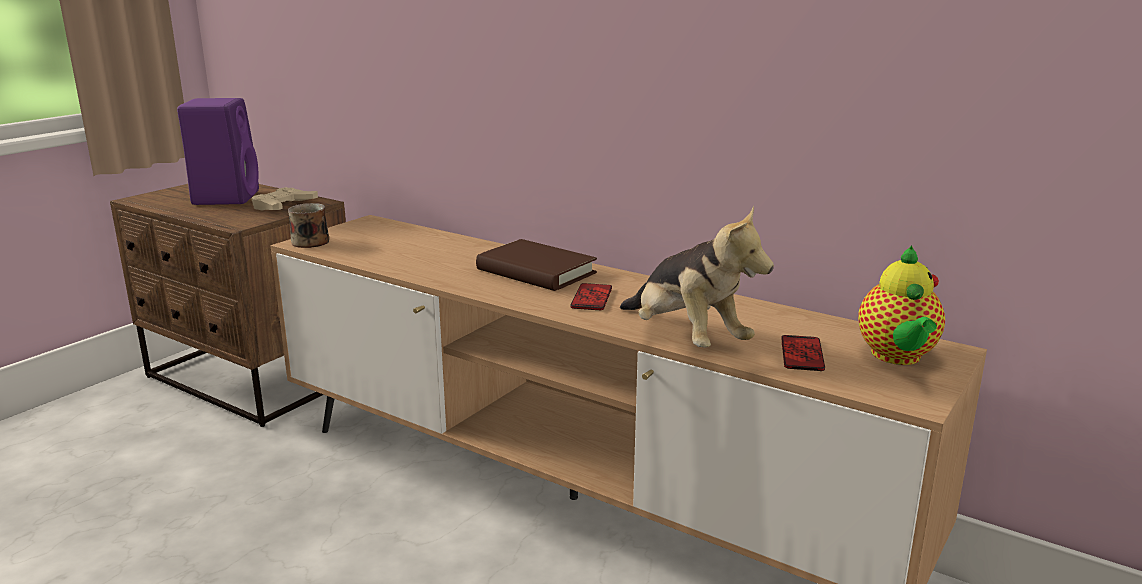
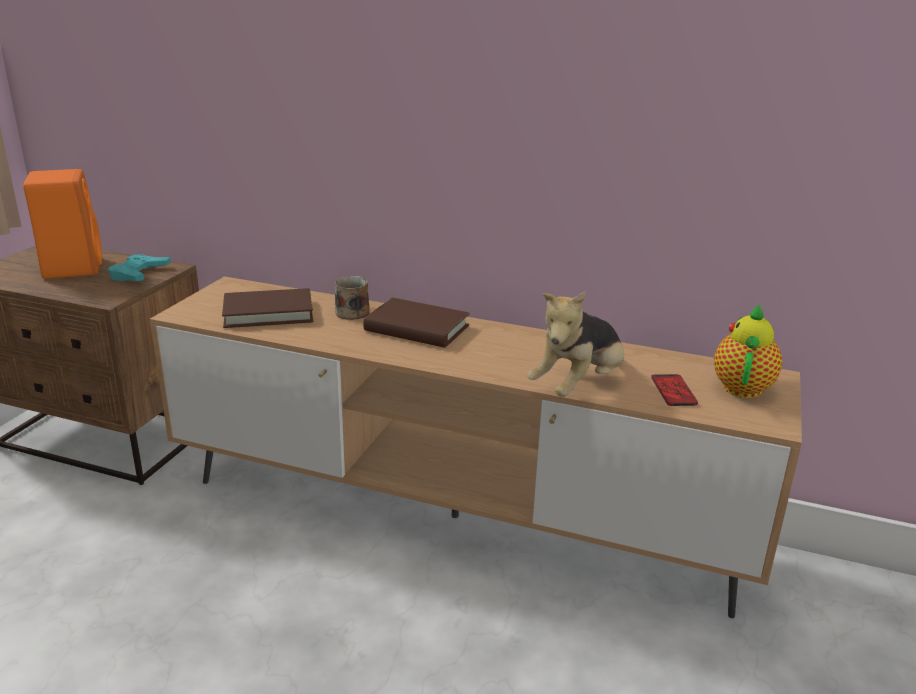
camera: 15 degrees left, 5 degrees up
(226, 197) = (72, 267): purple speaker -> orange speaker
(283, 205) = (139, 274): beige game controller -> turquoise game controller
(311, 241) = (187, 311): mug -> mug (352, 311)
(389, 248) = (268, 313): none -> brown book
(591, 298) = (480, 352): phone -> none
(686, 339) = (578, 386): plush toy -> plush toy turned 90 degrees clockwise
(897, 357) = (742, 386): teapot -> teapot turned 150 degrees counterclockwise

